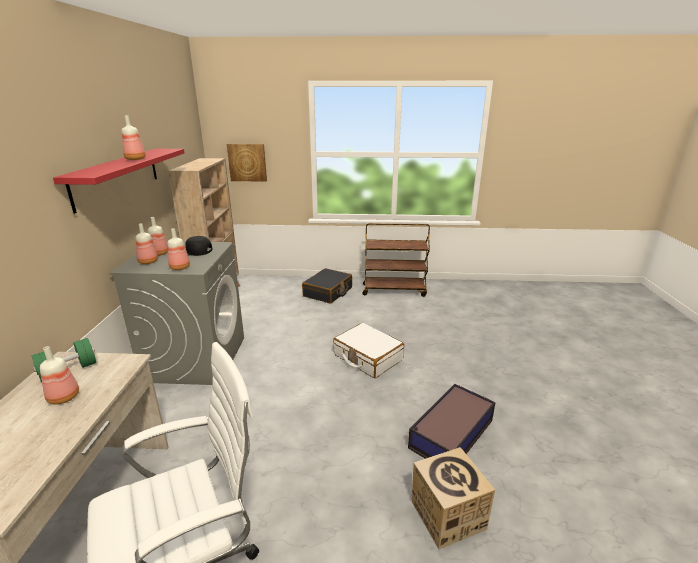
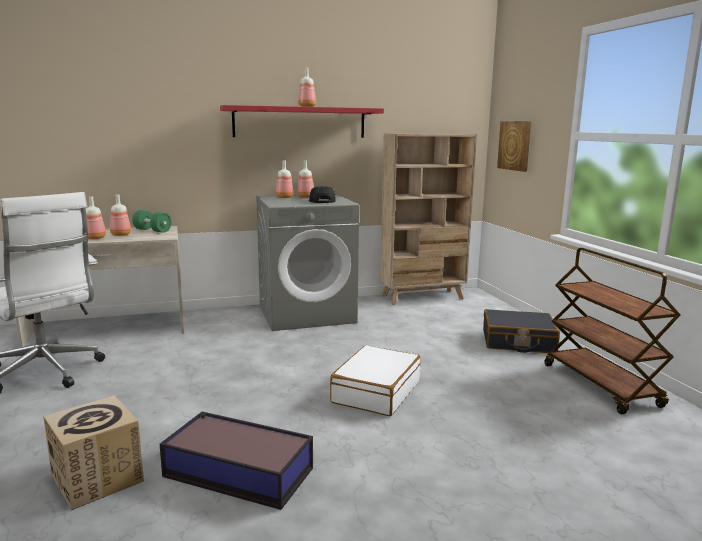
camera: 70 degrees right, 10 degrees down
(179, 267) = (278, 202): bottle -> bottle (96, 238)

